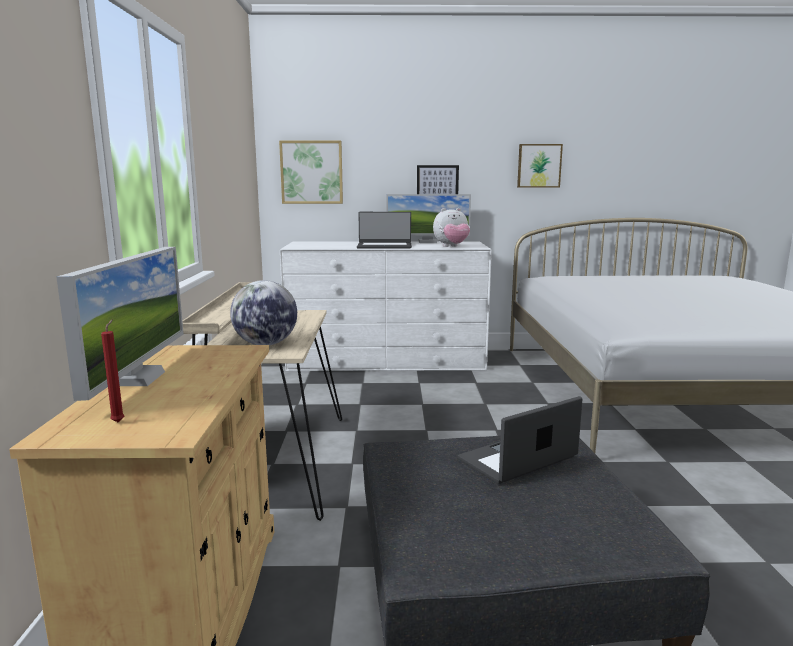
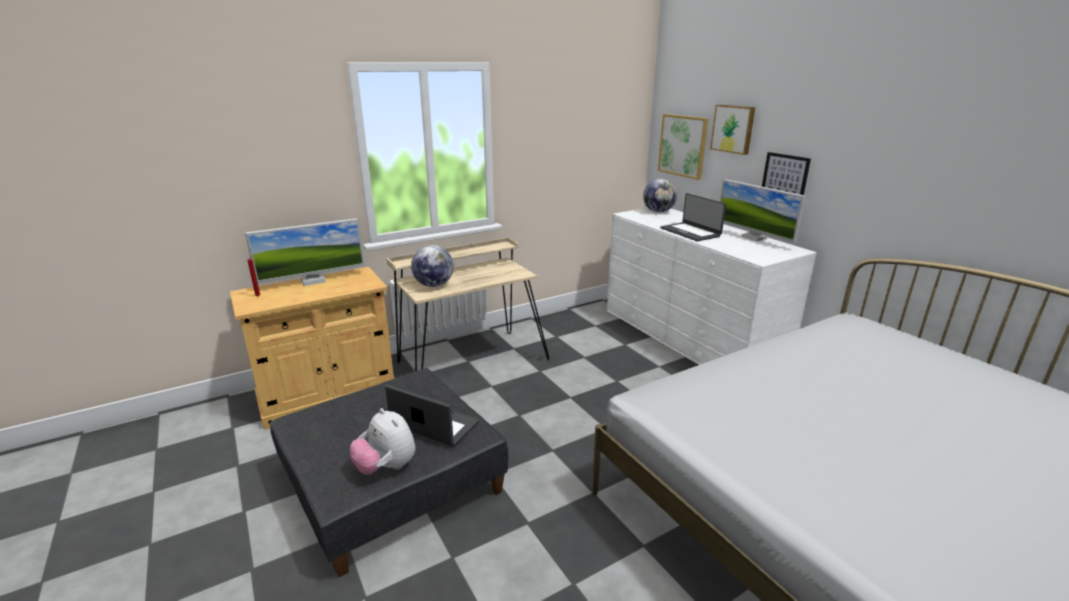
camera: 60 degrees right, 10 degrees up
(309, 243) = (658, 212): none -> globe
(451, 246) = (742, 251): plush toy -> plush toy (386, 467)
(539, 166) = (912, 175): picture -> picture (733, 129)

